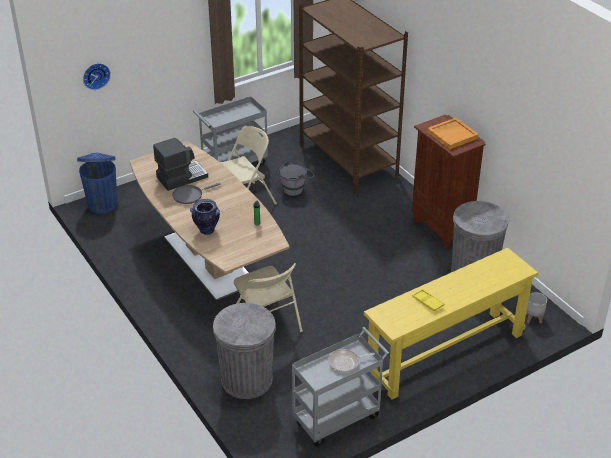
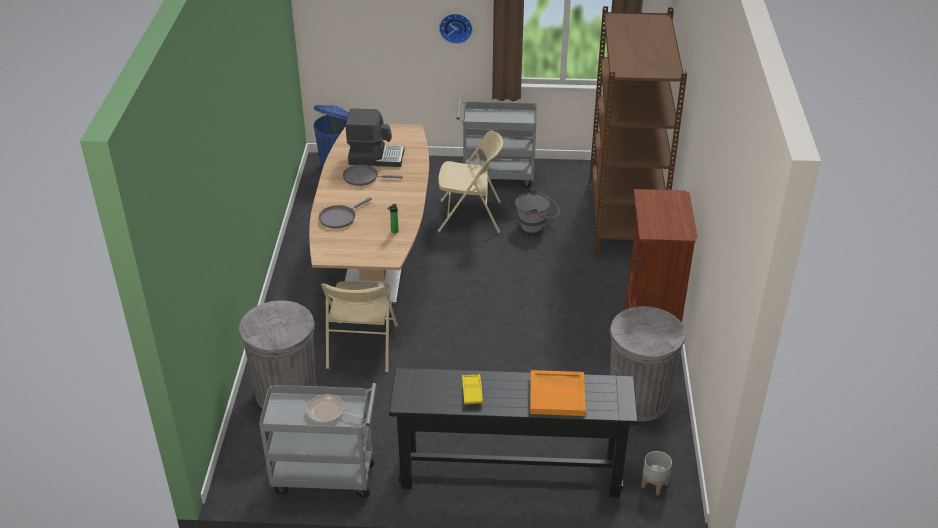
camera: 35 degrees right, 0 degrees up
(95, 75) = (352, 21): wall clock -> wall clock (455, 27)
(206, 230) = (339, 217): vase -> grey frying pan
(445, 353) = (510, 471): yellow console table -> black console table
(452, 135) = (666, 215): orange tray -> orange tray (557, 395)

